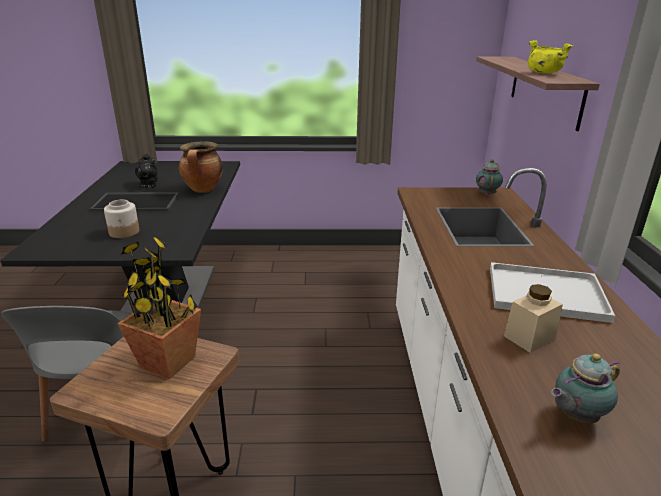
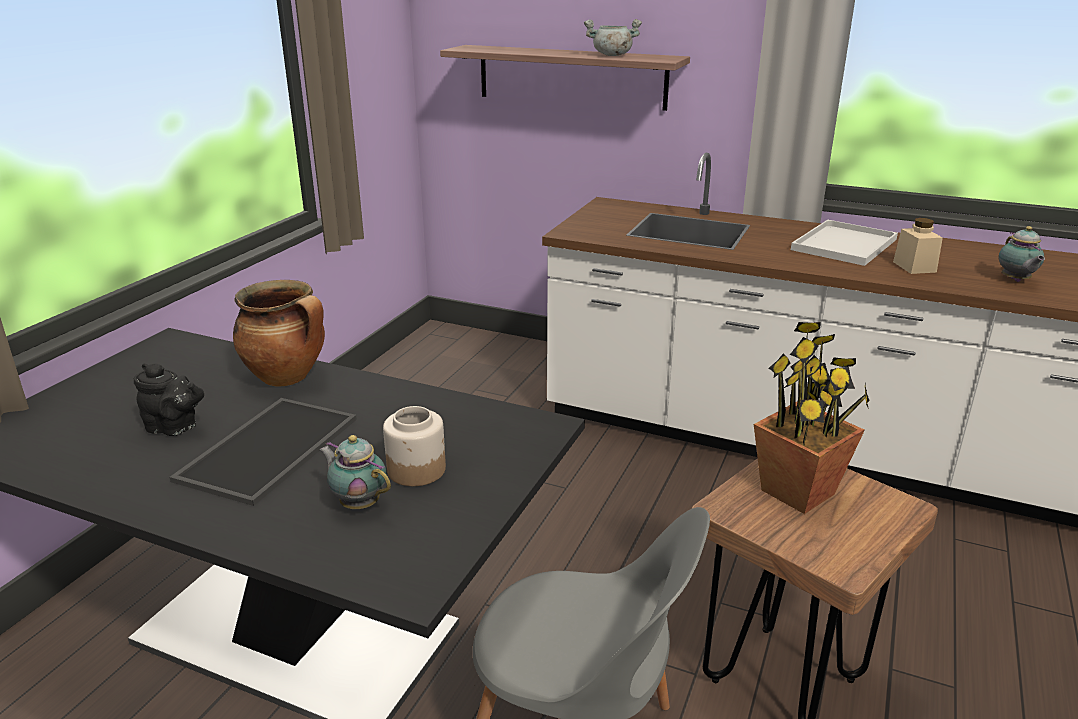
camera: 65 degrees left, 0 degrees up
(487, 194) = (607, 208): teapot -> teapot (358, 503)
(543, 73) = (612, 55): yellow cooking pot -> grey cooking pot

